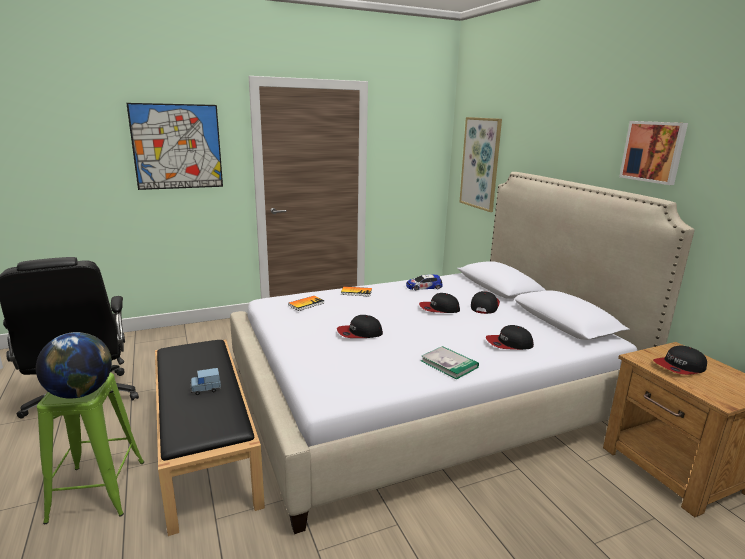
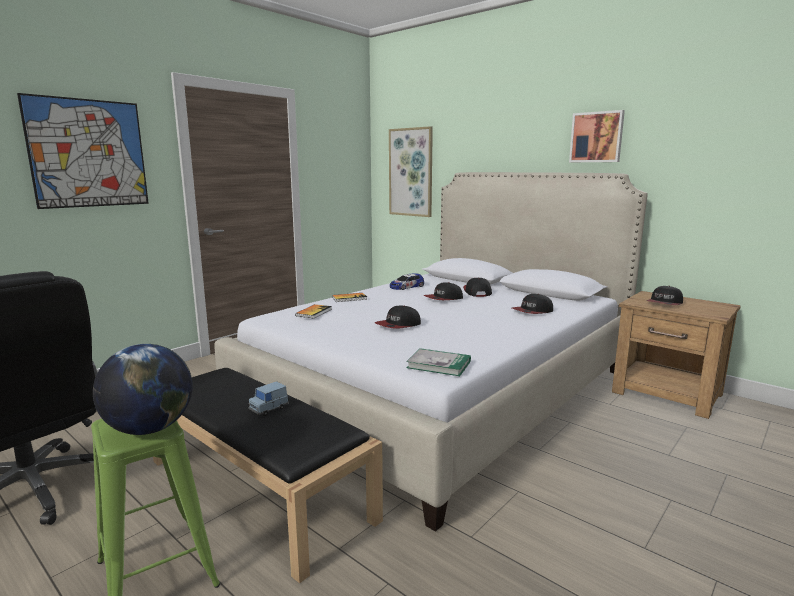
camera: 25 degrees left, 5 degrees down
(449, 364) = (507, 331): book -> book (438, 364)

